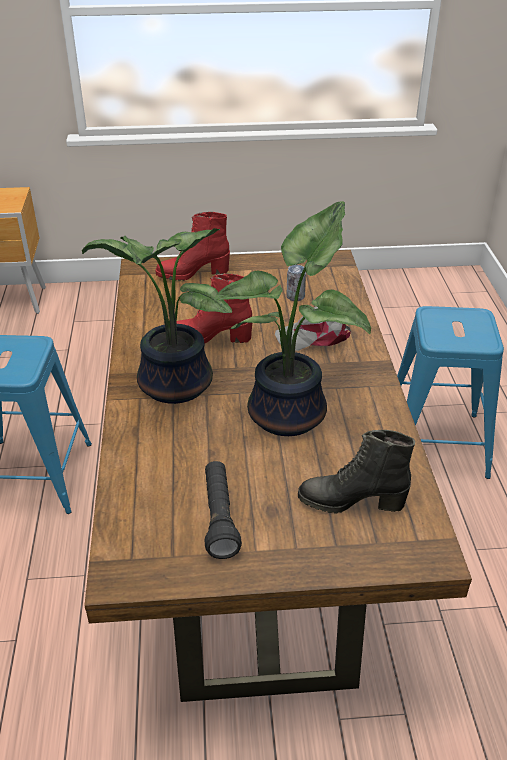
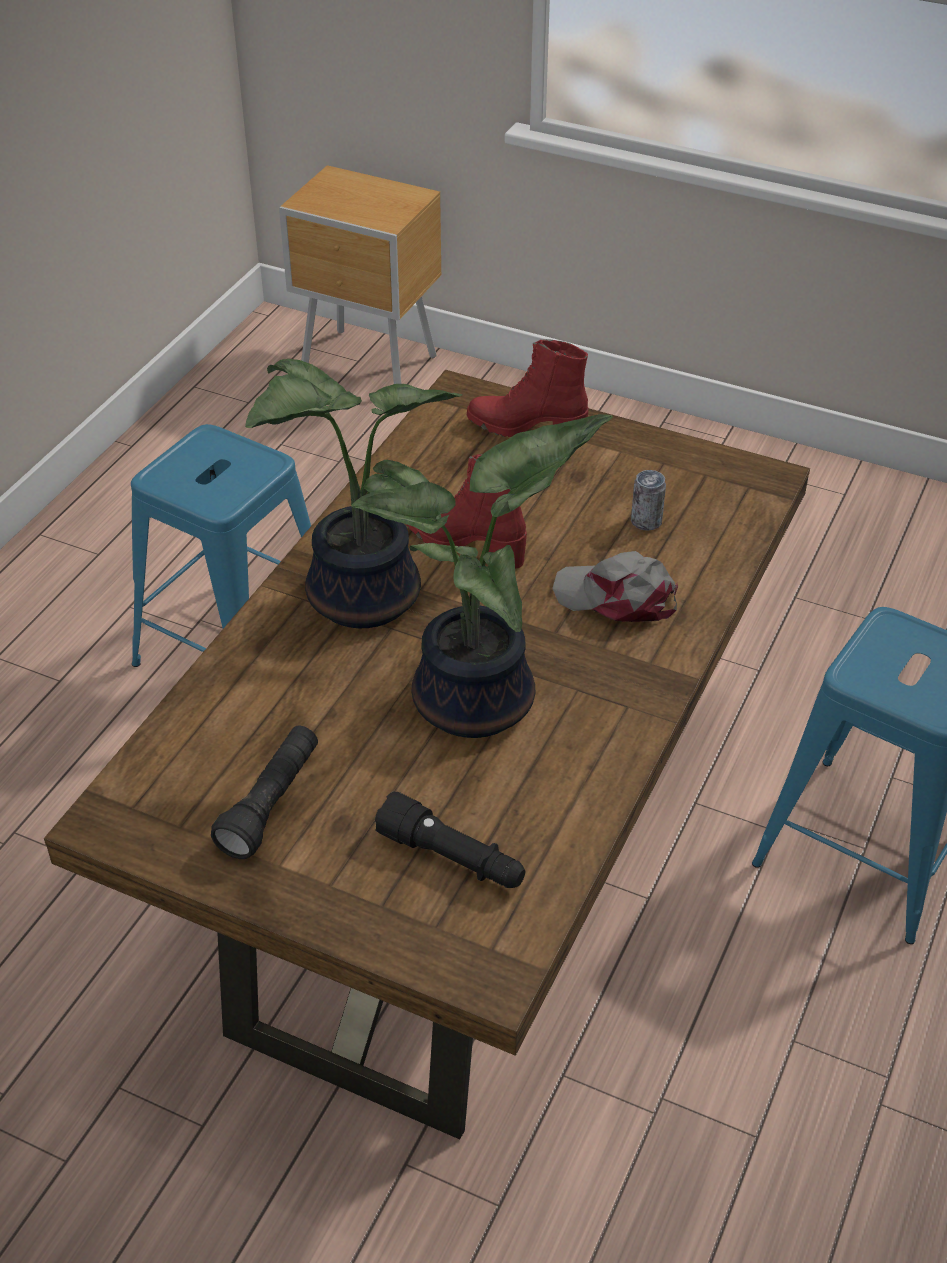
camera: 30 degrees right, 5 degrees up
(351, 501) = (452, 858): black boot -> black flashlight

